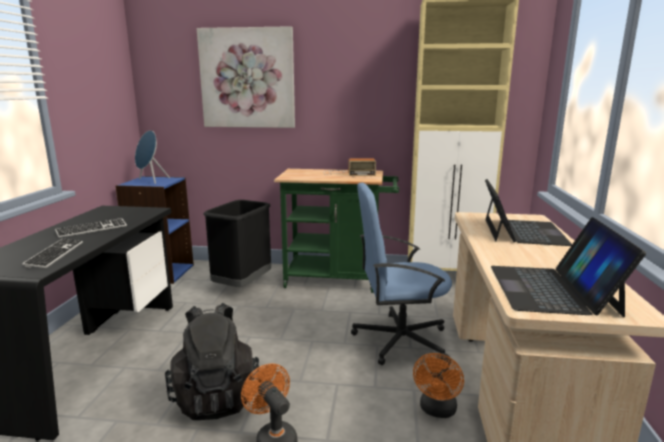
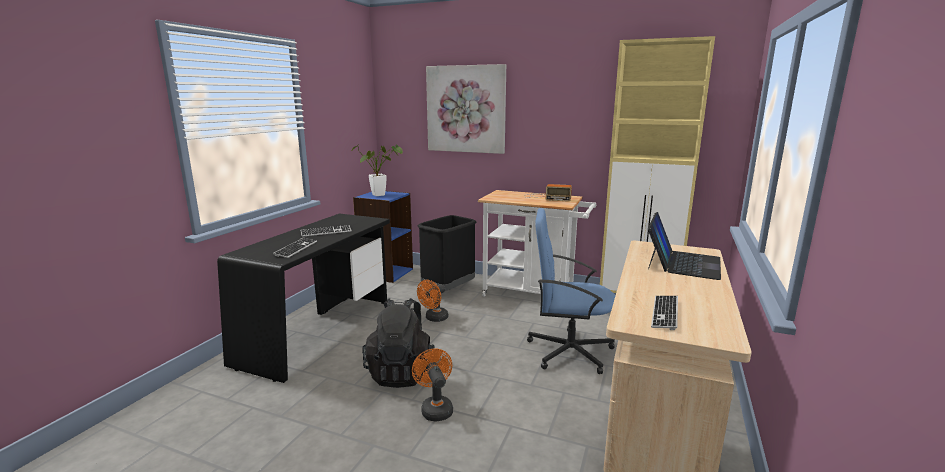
camera: 15 degrees right, 0 degrees up
(151, 181) = (381, 194): blue speaker -> potted plant
(338, 279) = (534, 294): green cart -> white cart
(437, 410) = (577, 411): orange fan -> orange fan (434, 318)
(552, 289) = (665, 313): laptop -> keyboard

